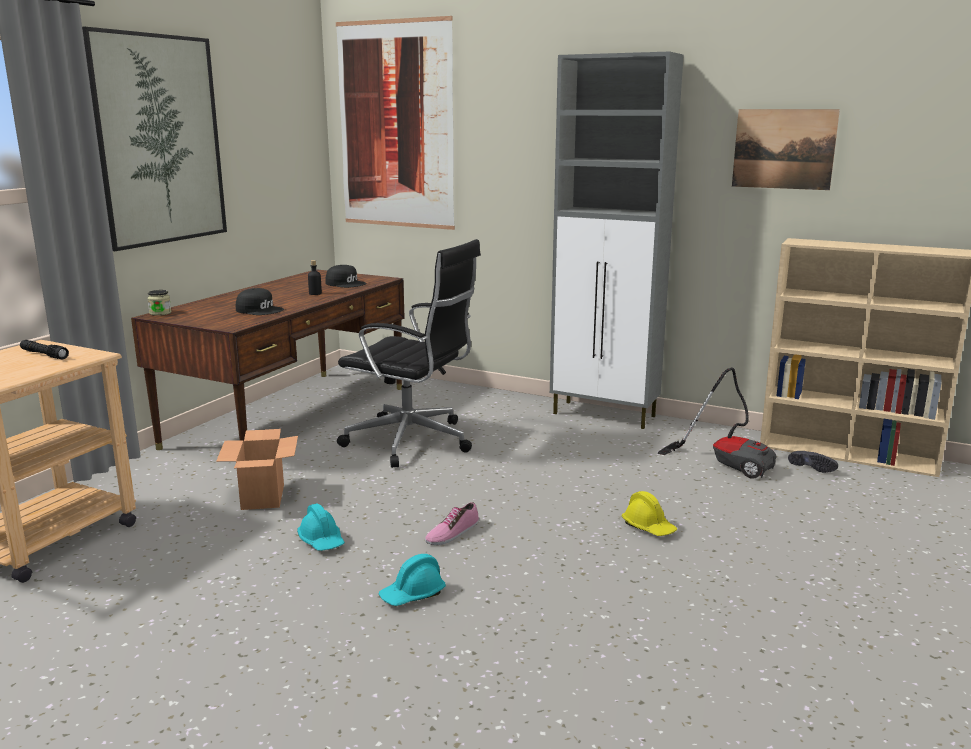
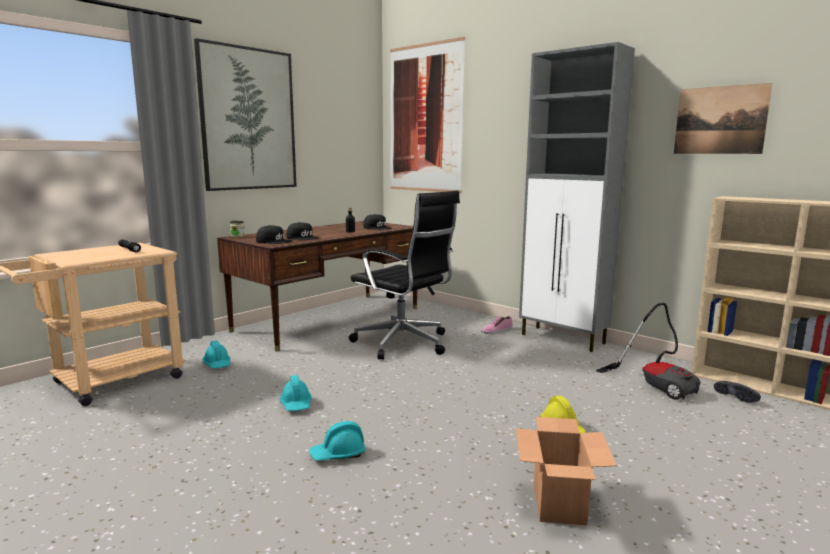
camera: 15 degrees right, 5 degrees down
(175, 500) = (217, 364): none -> turquoise hard hat
(226, 319) = (274, 241): none -> black cap
(263, 497) = (276, 369): cardboard box -> cardboard box (559, 504)
(452, 533) = (396, 411): shoe -> shoe (496, 330)

